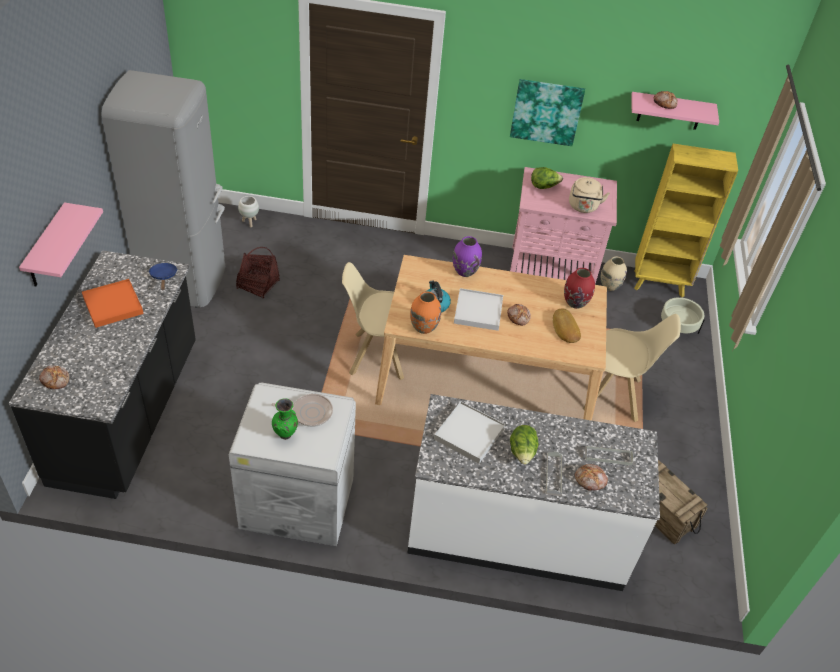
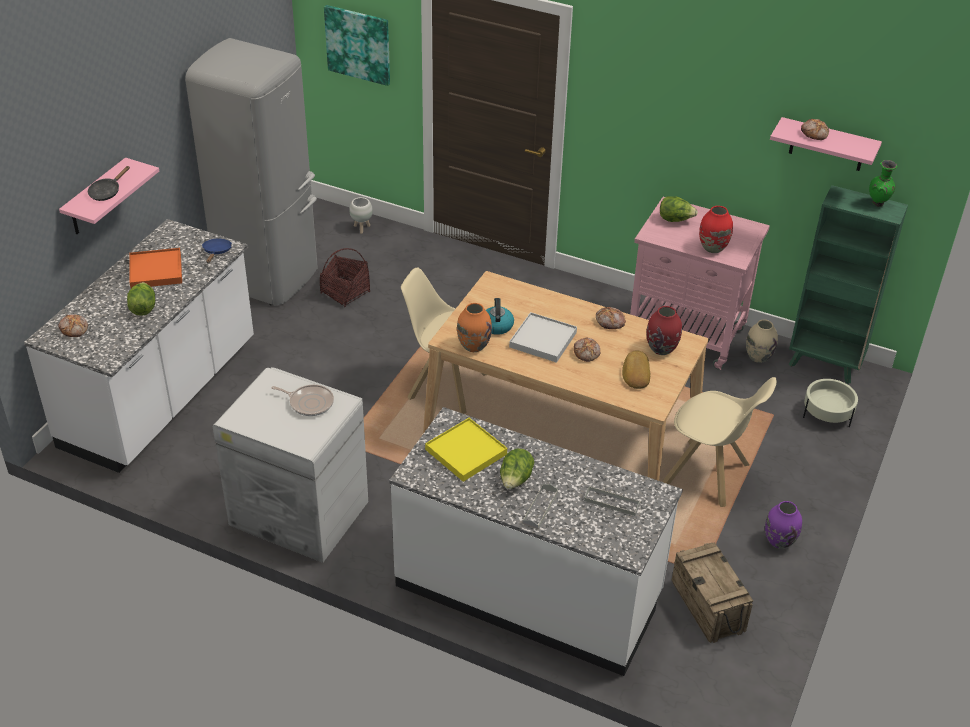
camera: 20 degrees right, 5 degrees down
(61, 242) = (107, 192): none -> black frying pan
(116, 346) = (143, 308): none -> lettuce
(128, 413) = (161, 395): black counter -> white counter
(286, 436) = (275, 419): green vase -> green vase (878, 204)
(465, 271) = (547, 297): purple vase -> purple vase (779, 541)
(469, 434) = (466, 452): white tray -> yellow tray
(546, 112) = (686, 132): picture -> picture (358, 44)
(583, 207) = (712, 248): beige kettle -> red vase
(590, 480) = (579, 521): bread -> bread (610, 322)
(660, 284) = (825, 364): yellow bookcase -> green bookcase

